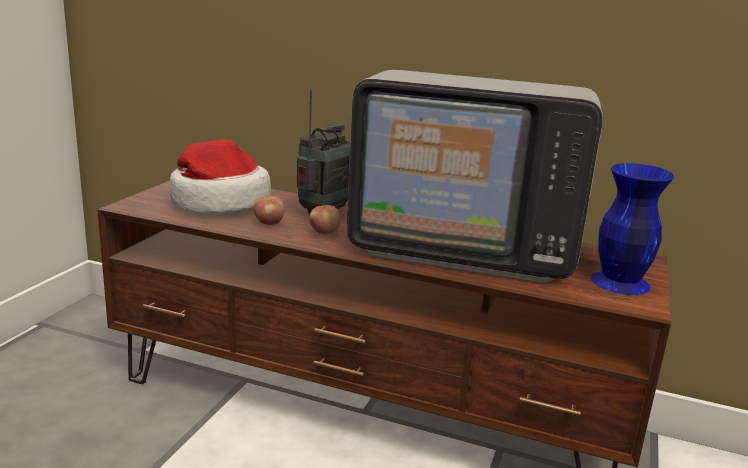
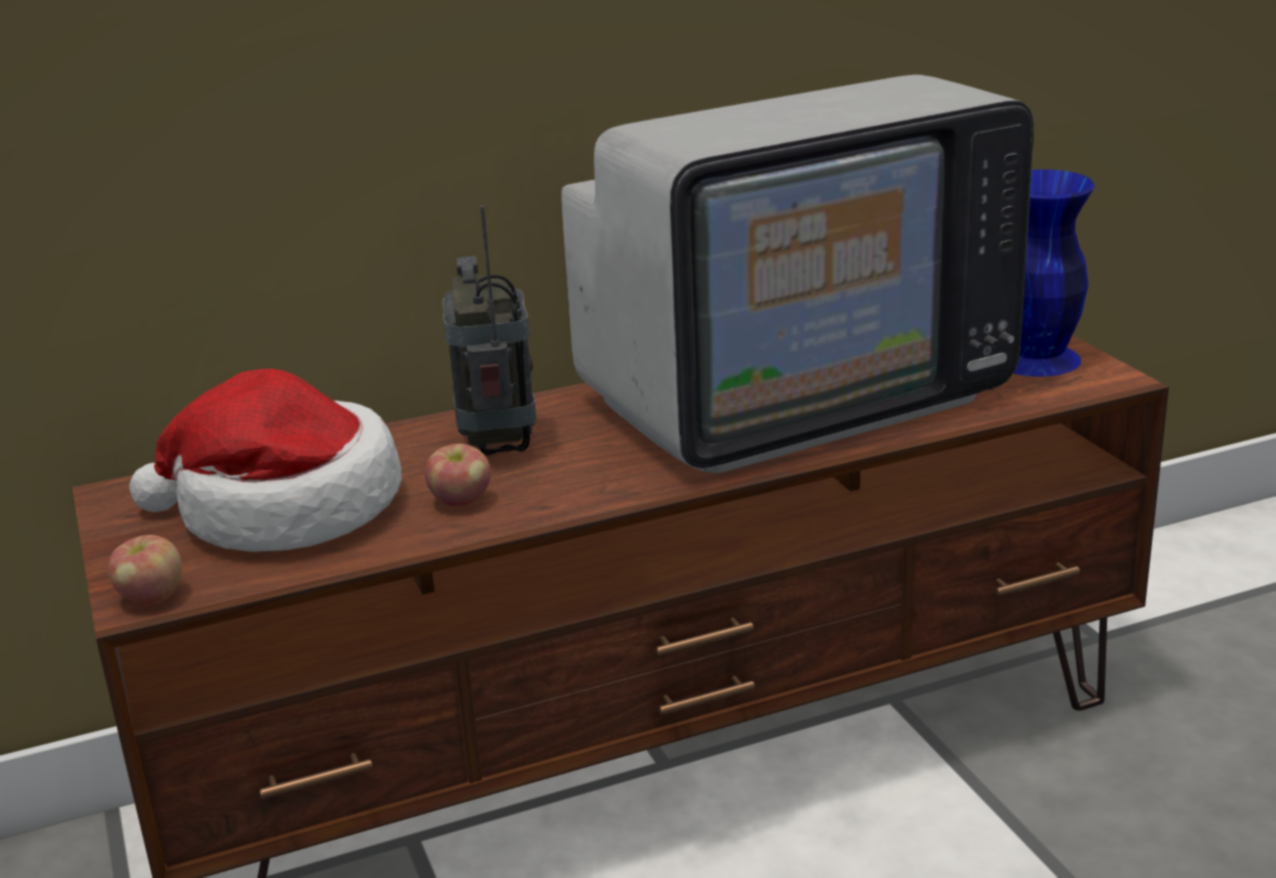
camera: 40 degrees left, 5 degrees up
(324, 232) = (574, 472): apple -> apple (151, 597)

